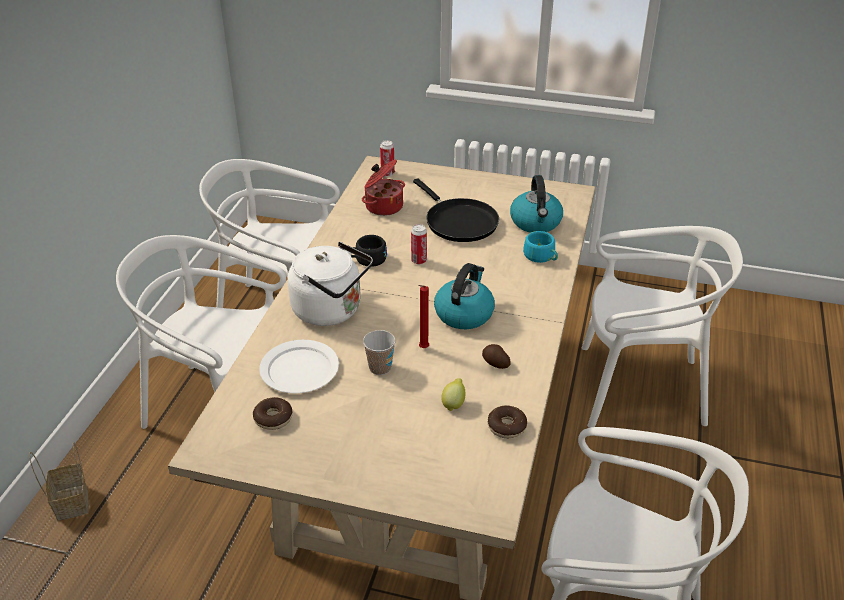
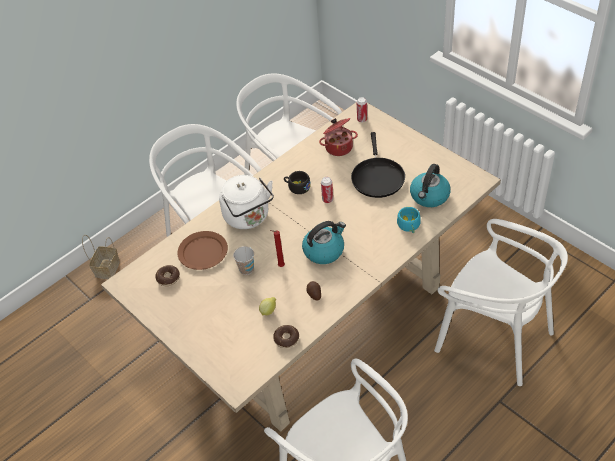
camera: 35 degrees right, 10 degrees up
(299, 369) = (203, 252): white plate -> brown plate

